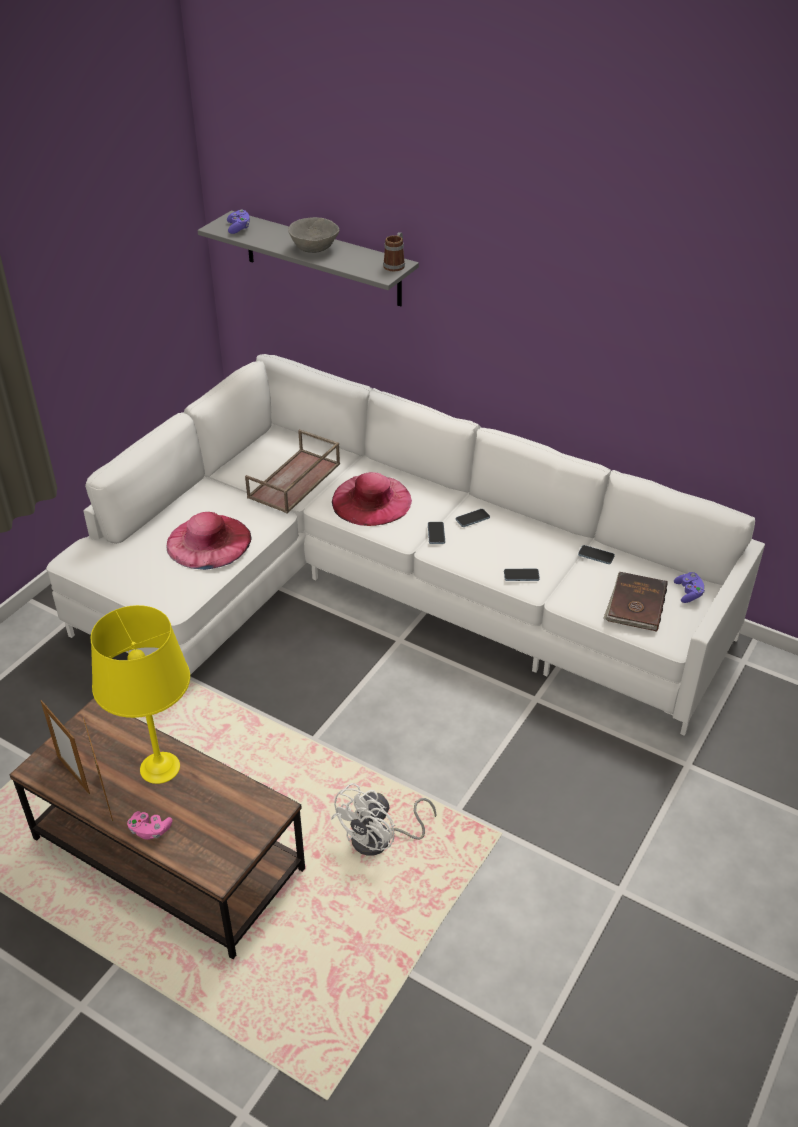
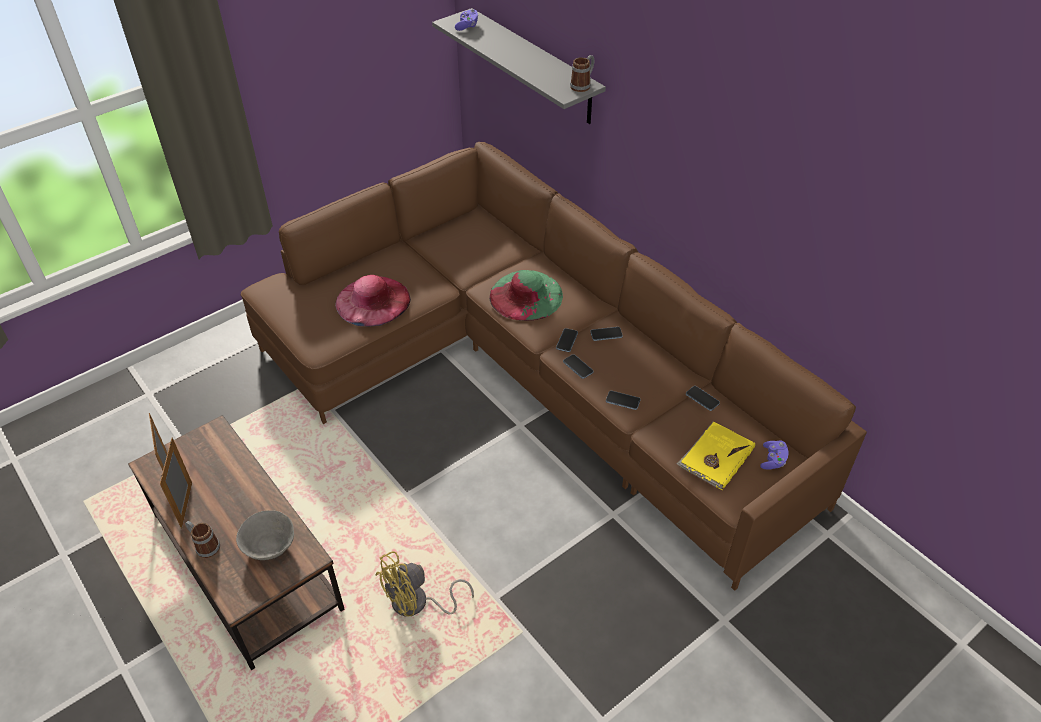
camera: 20 degrees right, 5 degrees up
(150, 830) = (204, 546): pink game controller -> mug
(160, 768) = (239, 493): yellow table lamp -> none
(294, 481) = (470, 263): brown tray -> none
(314, 248) = (519, 56): grey bowl -> grey bowl (269, 547)
(371, 500) = (526, 295): pink hat -> green hat
(380, 840) = (417, 604): white fan -> yellow fan
(383, 590) = (528, 375): white sofa -> brown sofa
(460, 555) = (578, 367): none -> phone
(635, 604) = (715, 457): brown book -> yellow book

